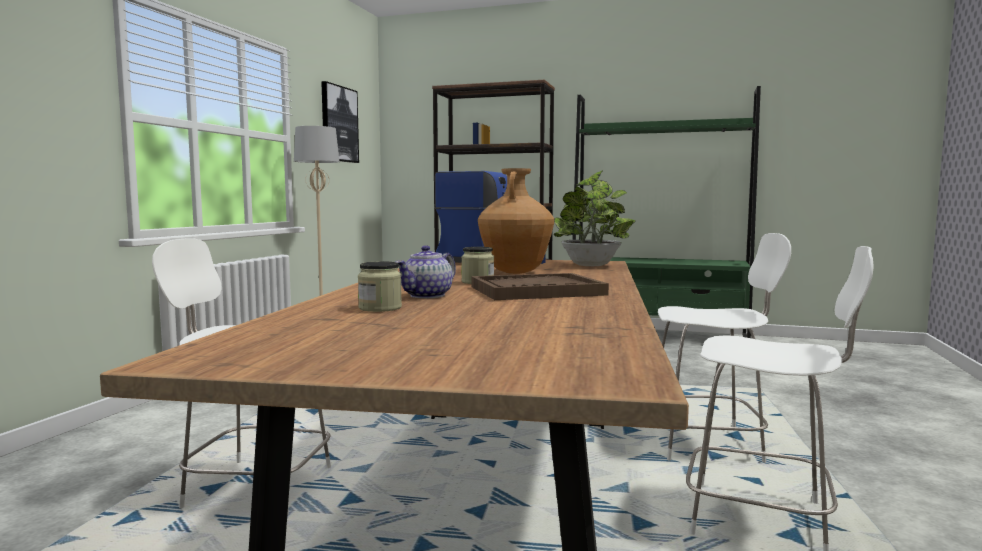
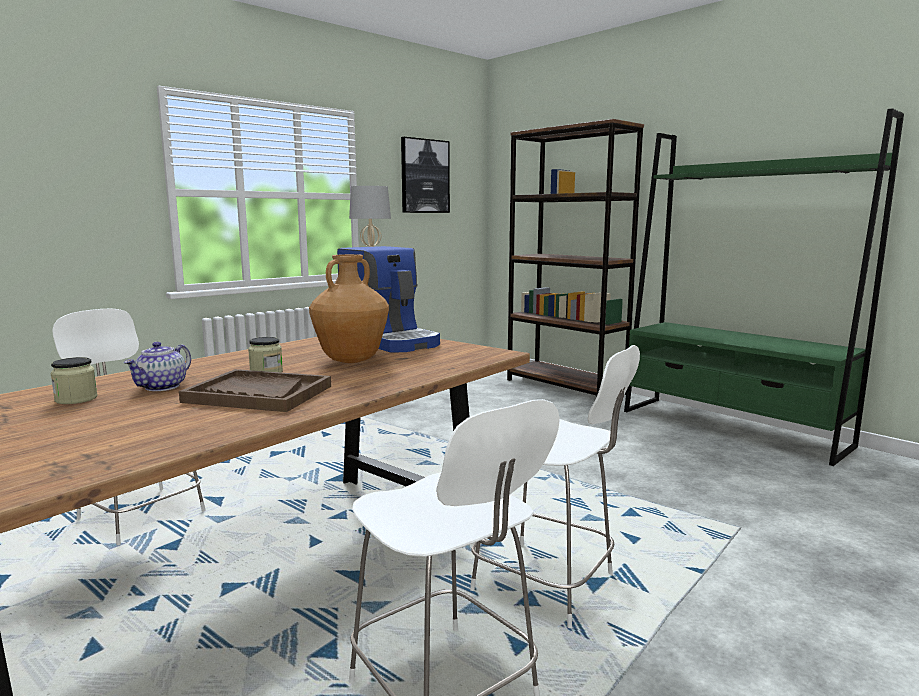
camera: 30 degrees right, 5 degrees up
(427, 295) = (162, 387): teapot -> teapot turned 45 degrees counterclockwise
(591, 265) = (461, 357): potted plant -> none

